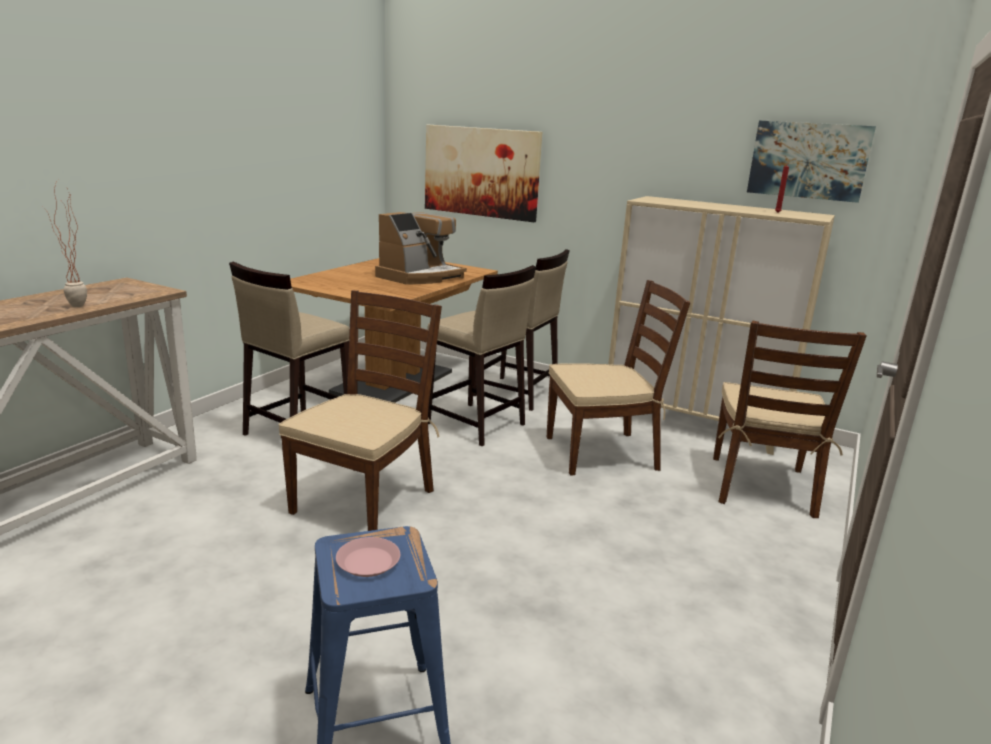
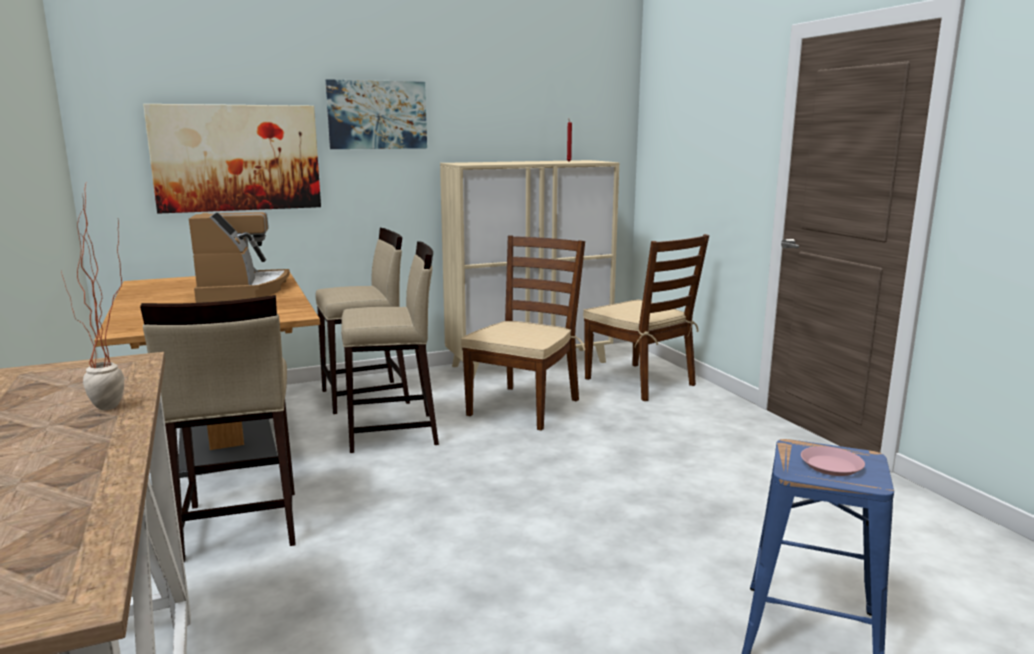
camera: 50 degrees left, 5 degrees down
(364, 500) = (456, 532): brown chair -> none
(808, 160) = (564, 118): picture -> picture (377, 115)

